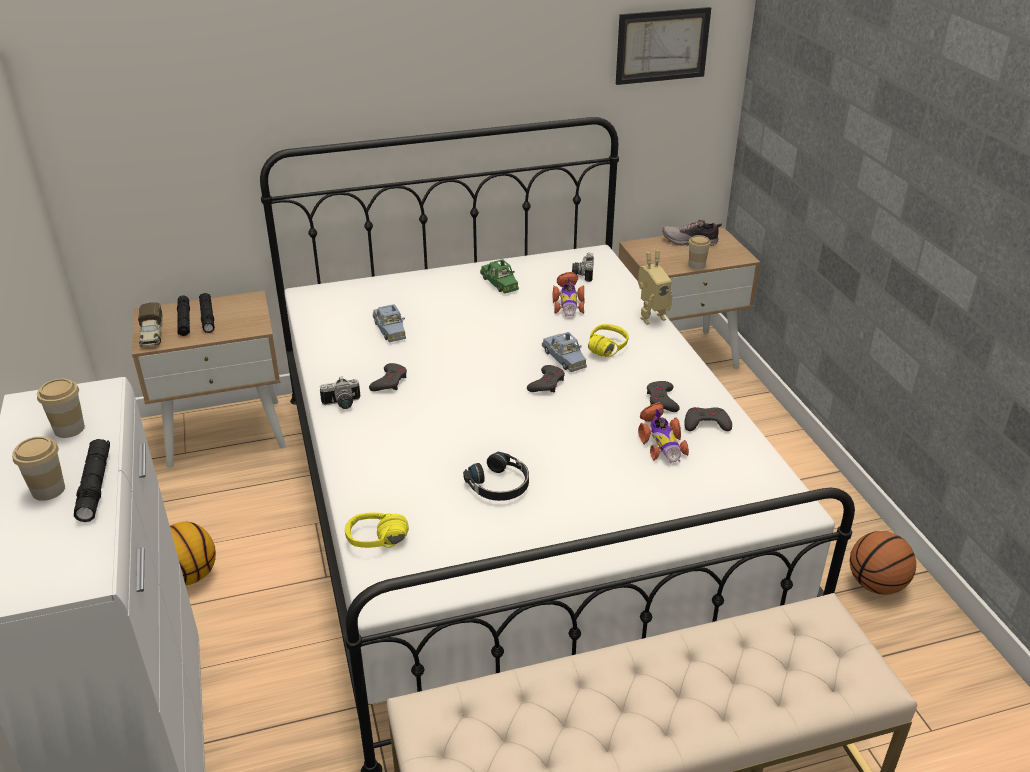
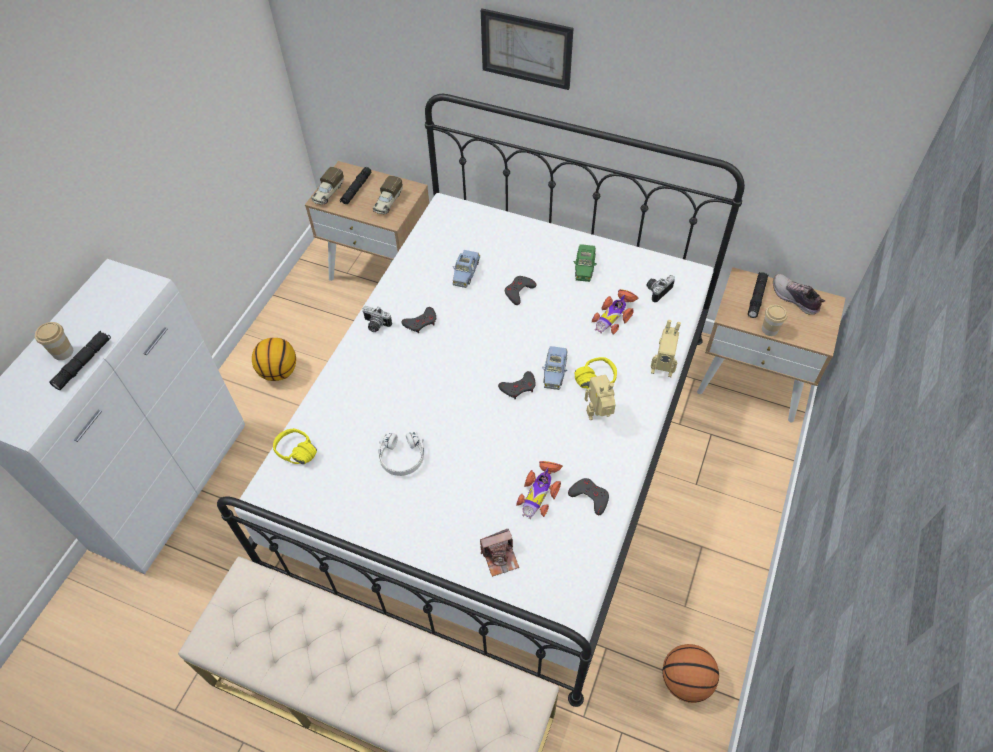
camera: 40 degrees right, 20 degrees up
(69, 429) = (110, 308): cup -> none
(207, 317) = (372, 193): black flashlight -> black flashlight (756, 297)
(235, 317) = (388, 202): none -> toy truck
(499, 485) = (402, 457): black headphones -> white headphones
(642, 369) = (599, 416): none -> toy robot
(662, 45) = (819, 119): picture -> picture (526, 49)
(662, 400) = (581, 454): grey game controller -> grey game controller (519, 291)
(688, 504) = (500, 557): none -> camera

